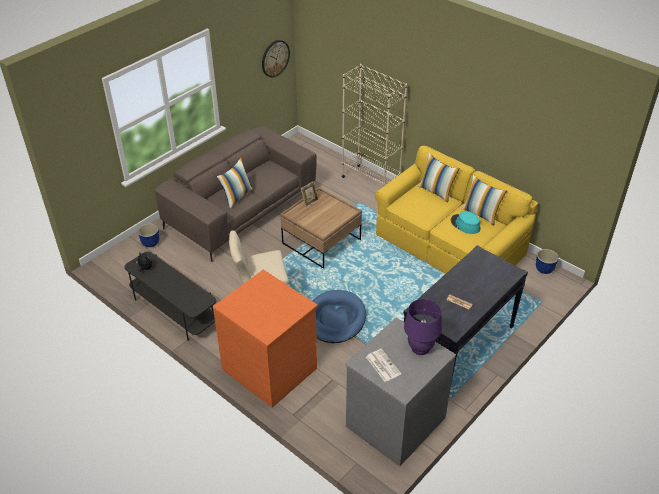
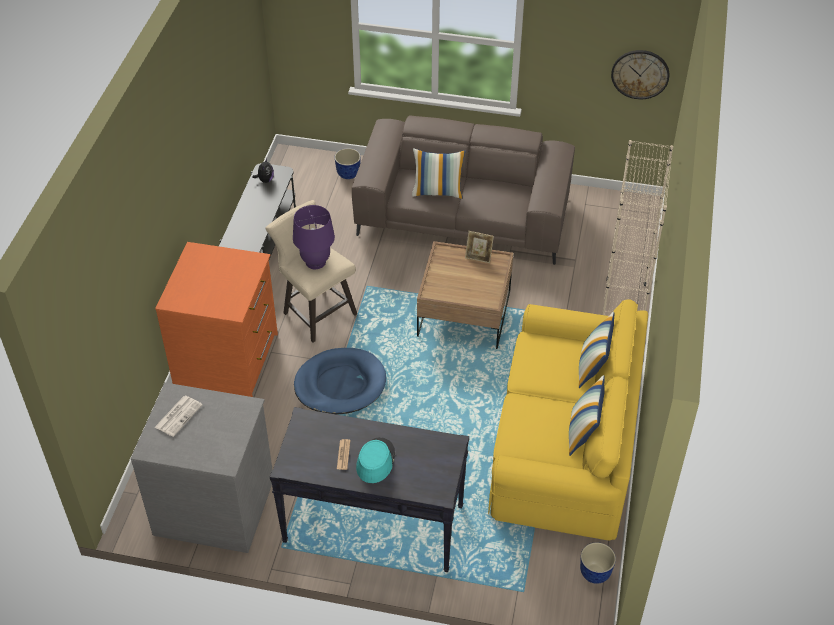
camera: 60 degrees right, 5 degrees up
(420, 348) = (225, 439): purple table lamp -> purple table lamp (315, 262)
(465, 224) = (545, 423): turquoise hat -> turquoise hat (375, 461)

